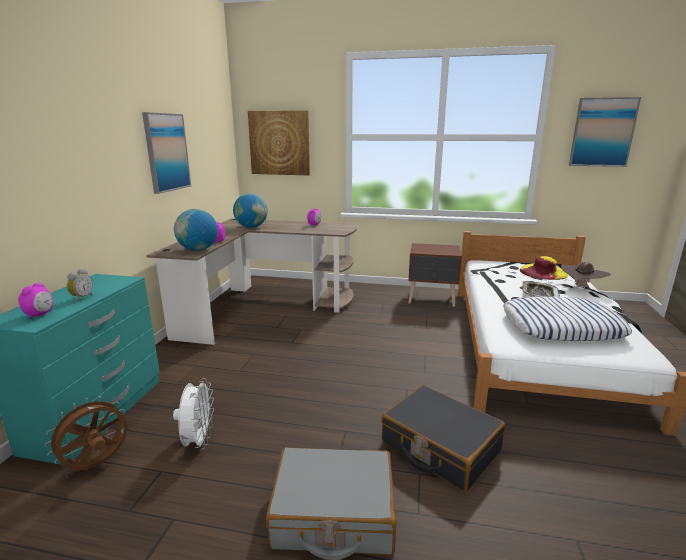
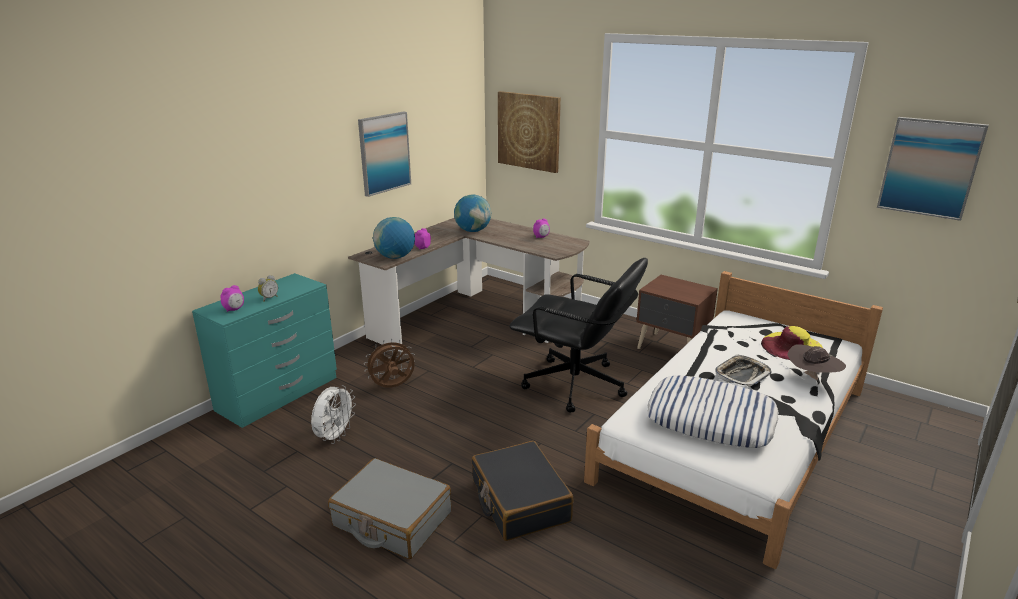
camera: 25 degrees right, 5 degrees up
(97, 465) = (260, 433): brown fan -> brown fan (392, 387)
(390, 338) = (575, 385): none -> black office chair

